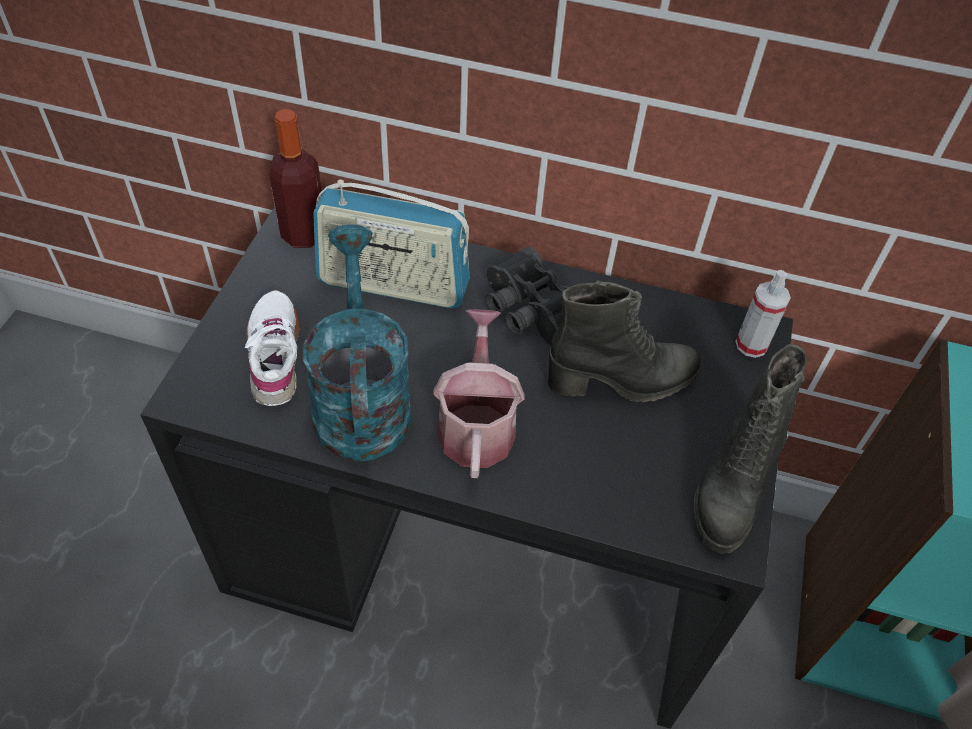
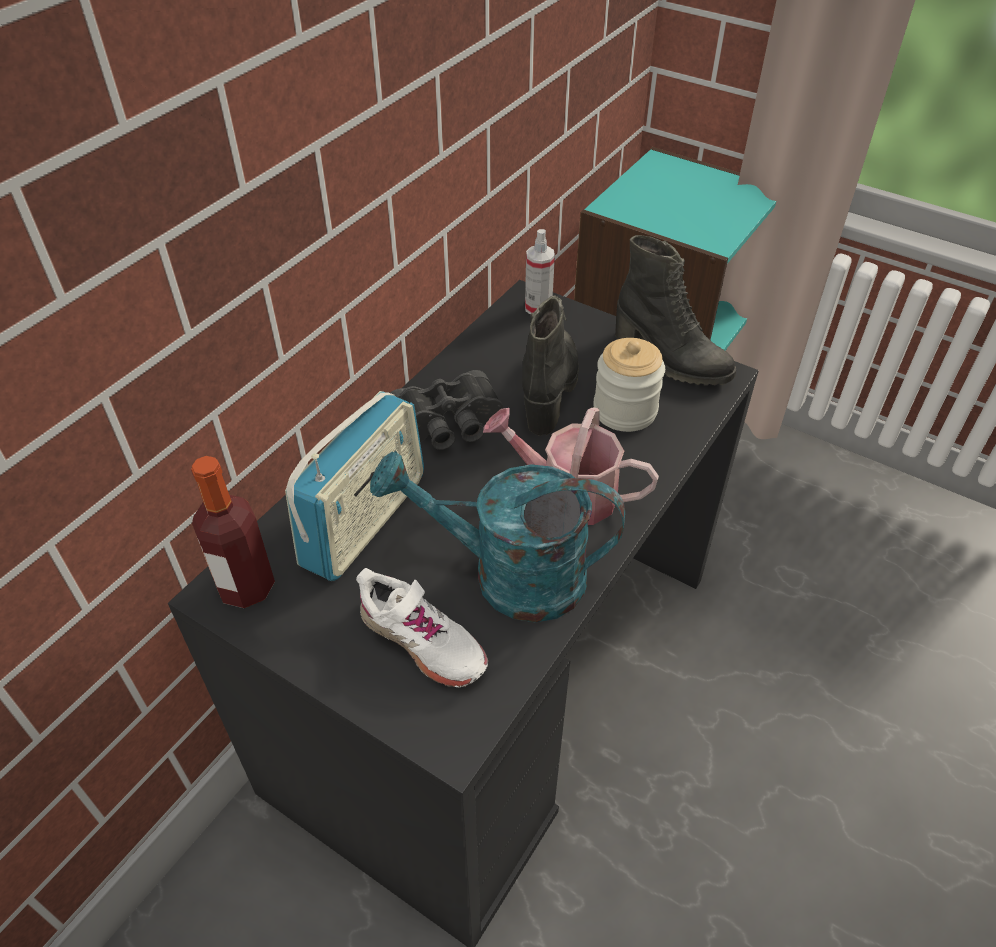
camera: 70 degrees left, 5 degrees down
(275, 354) = (422, 641): white shoe -> white shoe turned 150 degrees counterclockwise
(620, 454) = (625, 411): none -> jar

